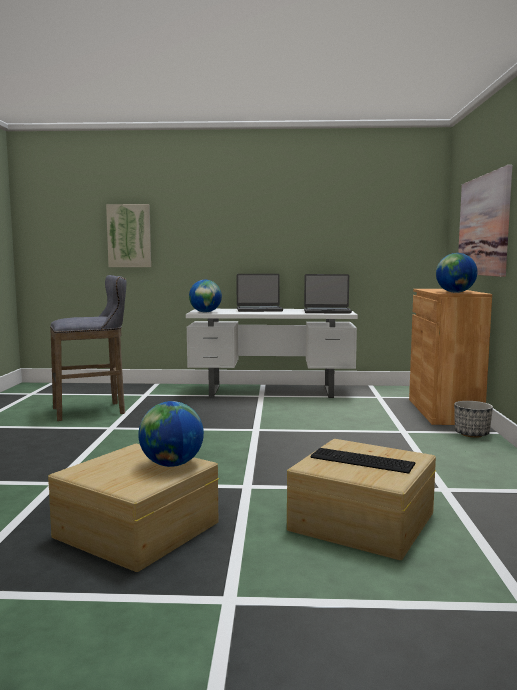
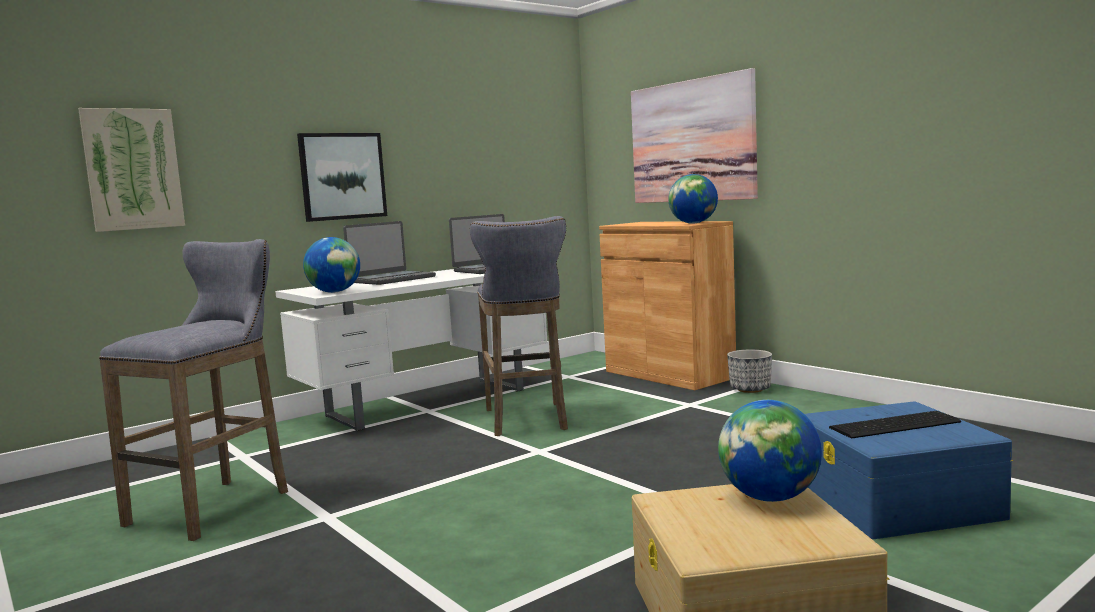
camera: 40 degrees left, 0 degrees up
(244, 243) = (342, 176): none -> picture
(291, 414) = (527, 421): none -> grey stool
(361, 521) = (895, 501): beige storage box -> blue storage box

